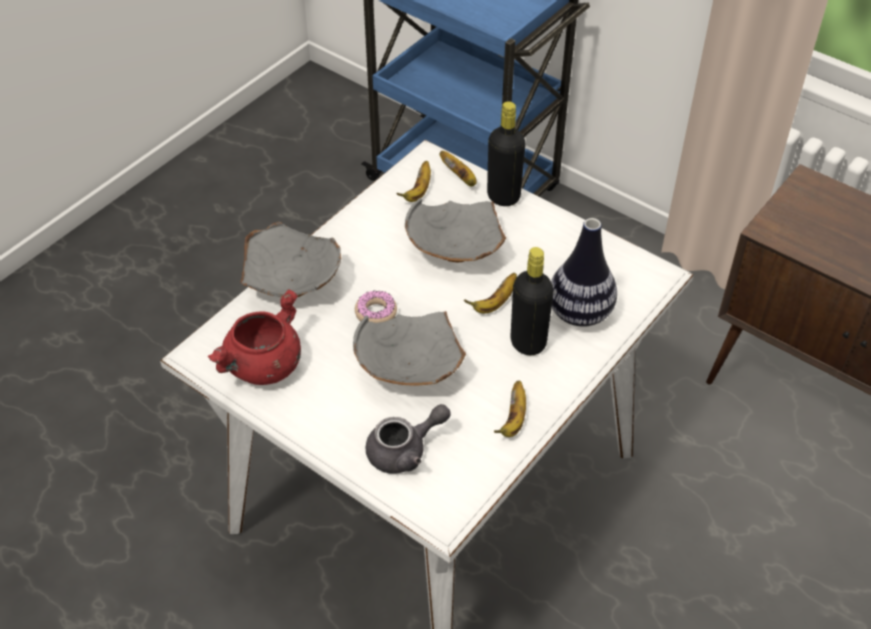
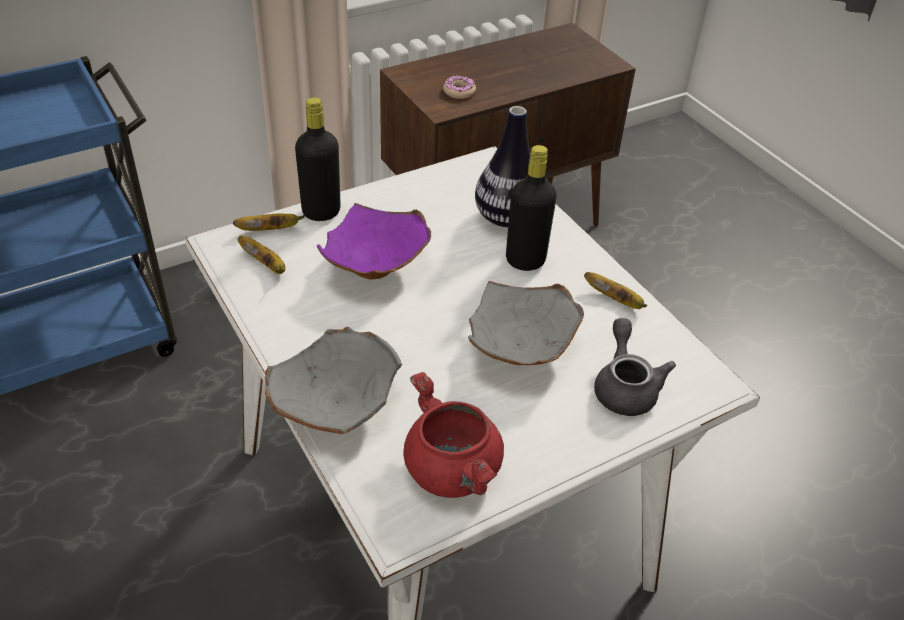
camera: 70 degrees left, 5 degrees down
(376, 313) = (425, 352): donut -> donut (459, 92)
(455, 252) = (376, 268): grey bowl -> purple bowl
(494, 303) = (463, 264): banana -> none

